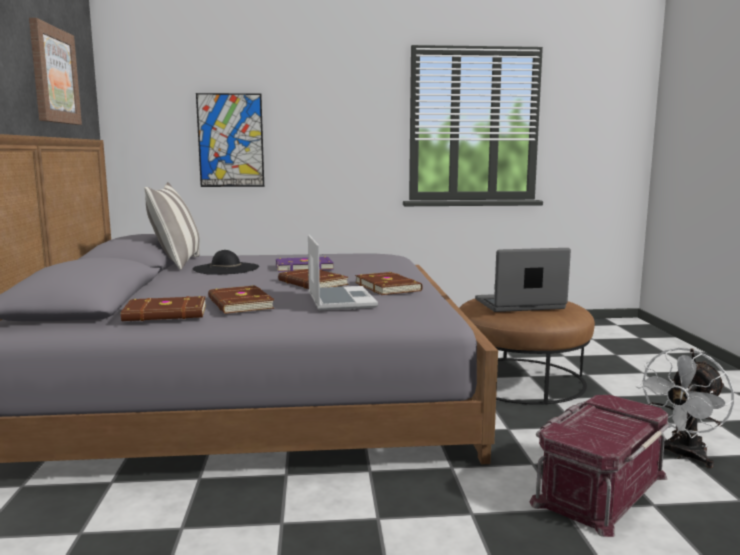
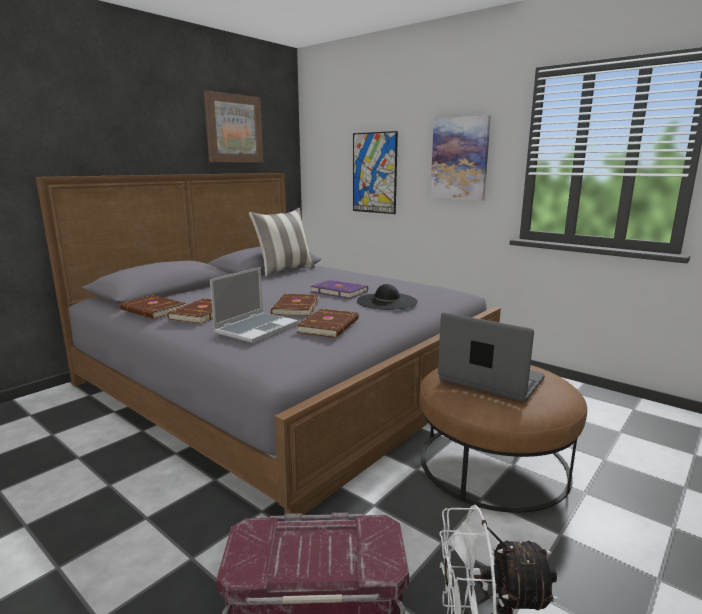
camera: 45 degrees right, 5 degrees up
(226, 268) = (293, 281): black hat -> black hat (387, 301)
(341, 125) = (459, 159): none -> picture

